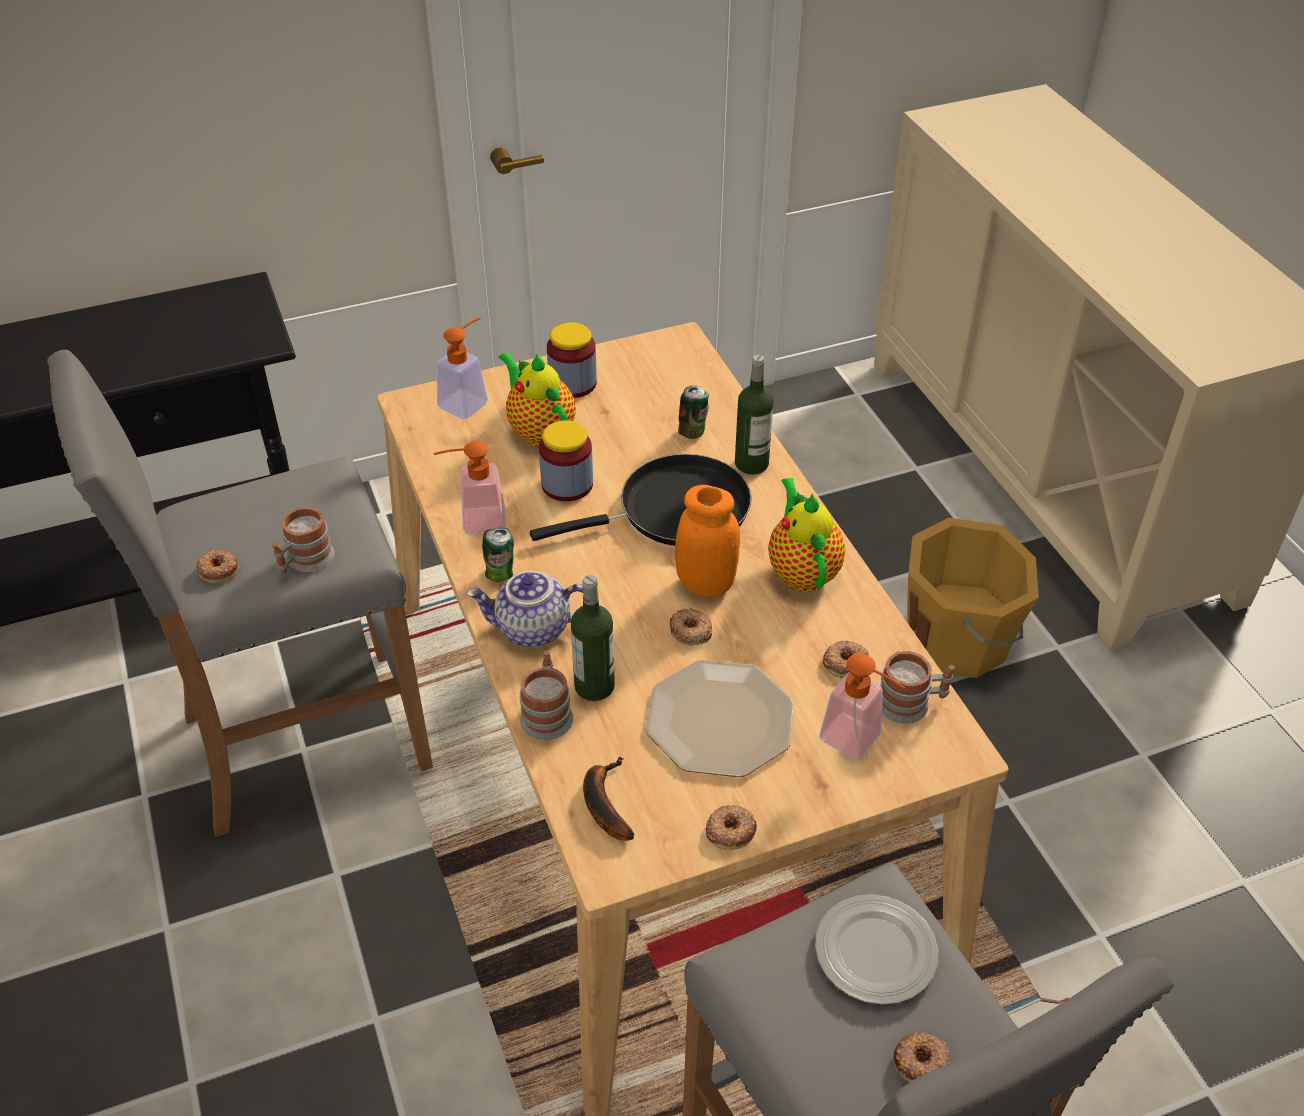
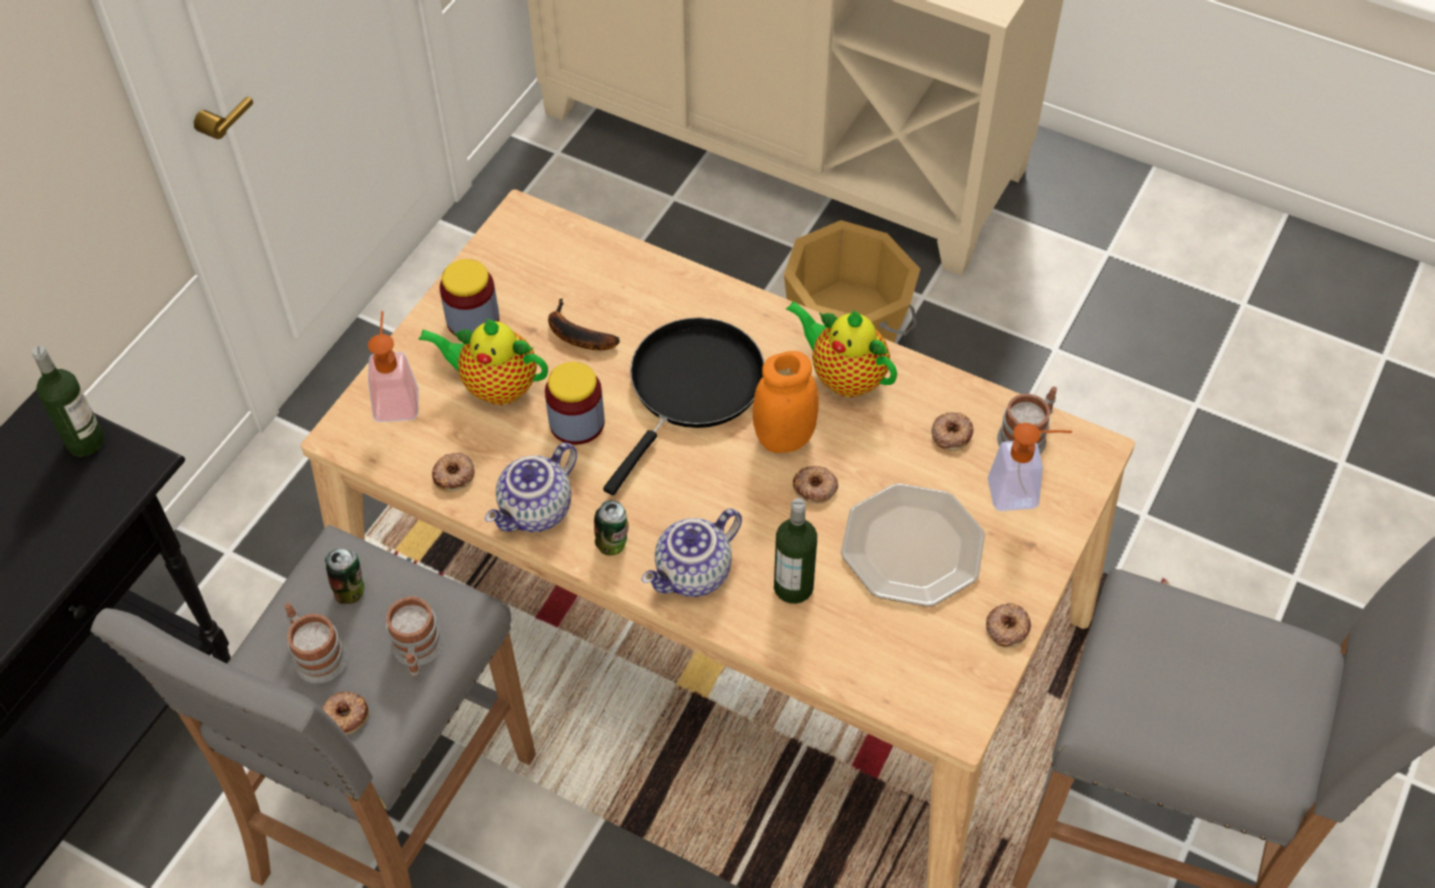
camera: 40 degrees left, 10 degrees up
(474, 522) = (537, 511): soap dispenser -> teapot
(547, 713) = (782, 635): mug -> mug (315, 654)
(604, 803) = (900, 675): banana -> banana (575, 335)
(693, 432) = (628, 302): can -> can (351, 591)
(751, 463) = (707, 303): bottle -> bottle (85, 441)
(875, 954) = (1175, 644): plate -> none
(921, 1062) = (1270, 696): donut -> donut (454, 475)

